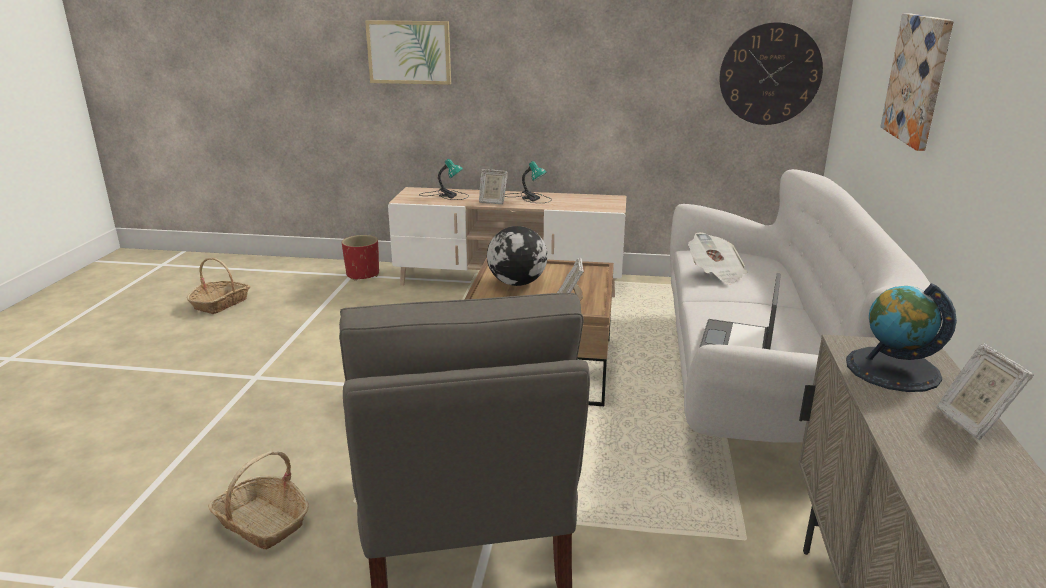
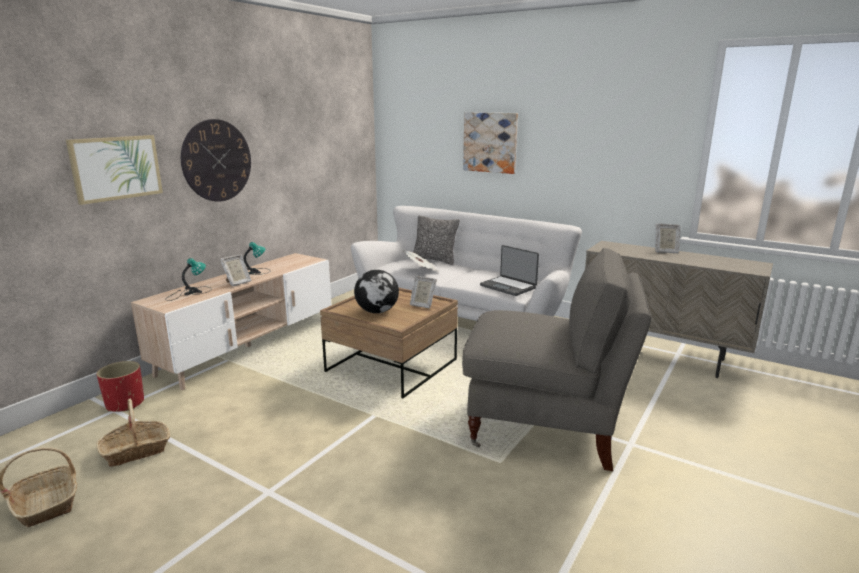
camera: 65 degrees left, 5 degrees down
(262, 523) = (503, 507): basket -> basket (136, 450)
(770, 74) = (350, 155): wall clock -> wall clock (217, 160)
(786, 272) = (435, 260): none -> pillow
(892, 369) = (623, 249): globe -> none

